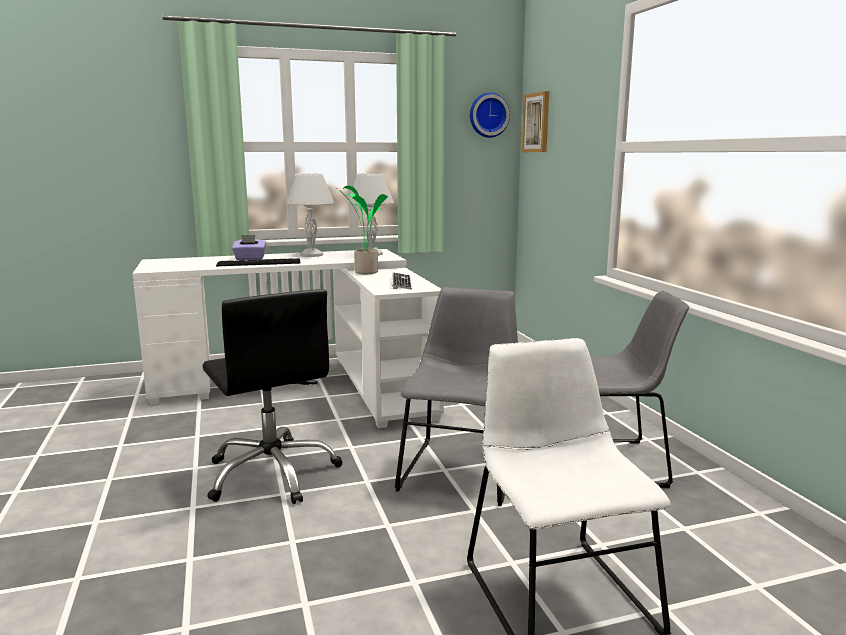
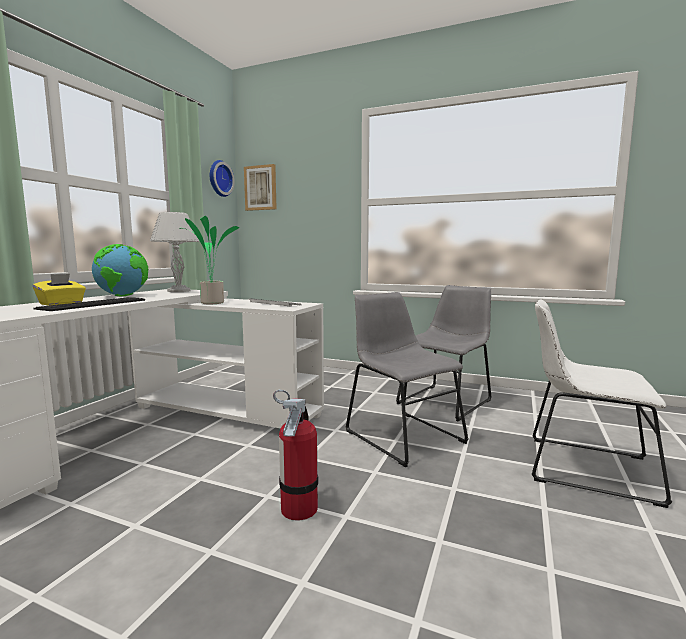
camera: 50 degrees left, 5 degrees down
(250, 259) = (61, 303): purple tissue box -> yellow tissue box
(272, 473) = (299, 508): black office chair -> fire extinguisher
(312, 255) = (123, 296): white table lamp -> globe

